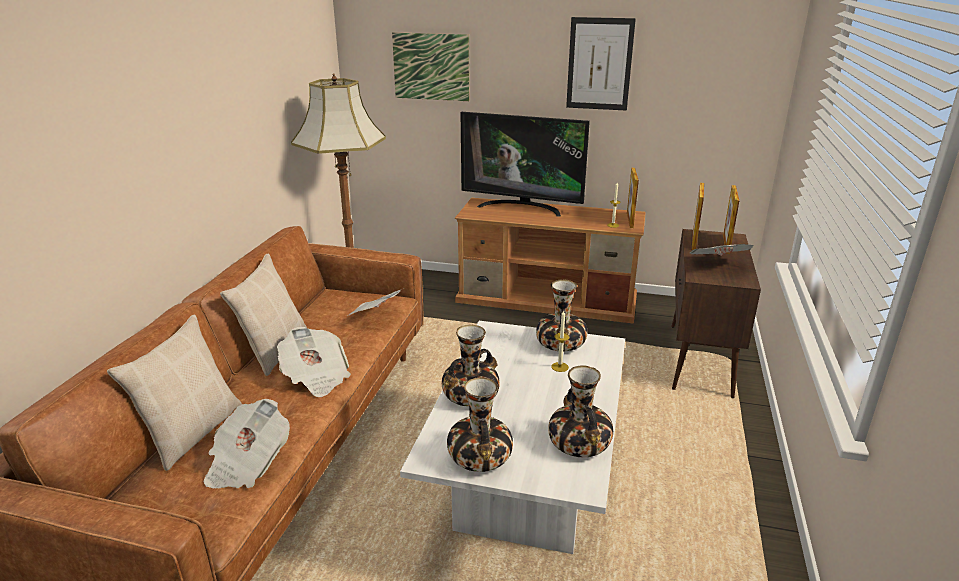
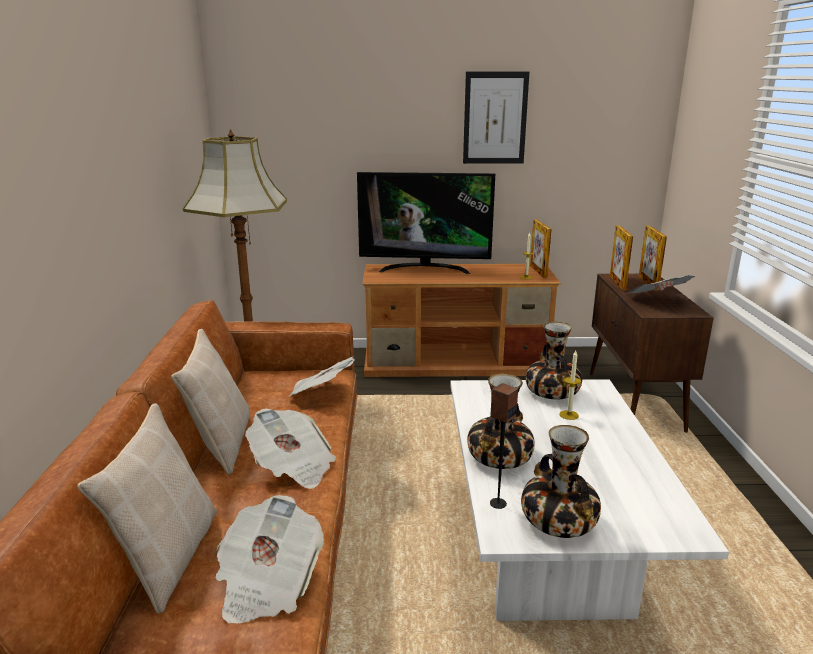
camera: 15 degrees left, 5 degrees down
(431, 67) = (317, 127): picture -> none
(441, 433) = (497, 503): none -> speaker
(579, 444) = (650, 489): vase -> none

